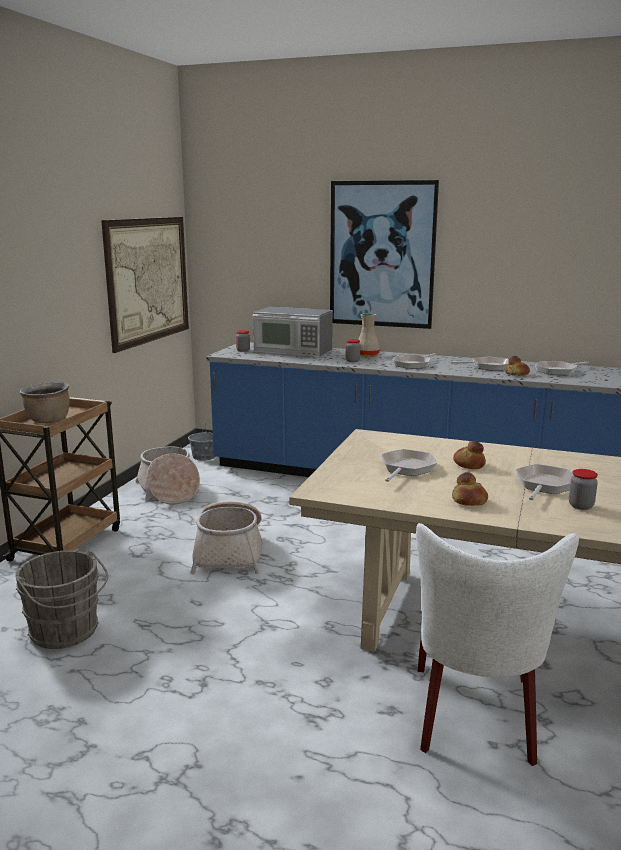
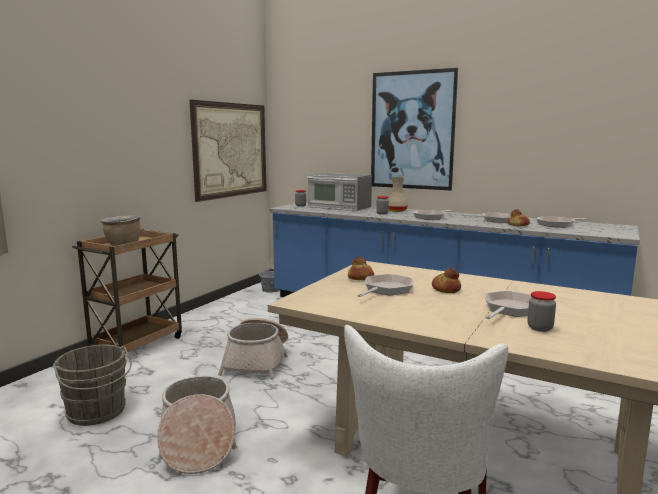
camera: 10 degrees right, 5 degrees down
(169, 490) = (232, 312): basket -> basket (198, 441)
(469, 501) = (429, 317): bread -> bread (360, 278)

